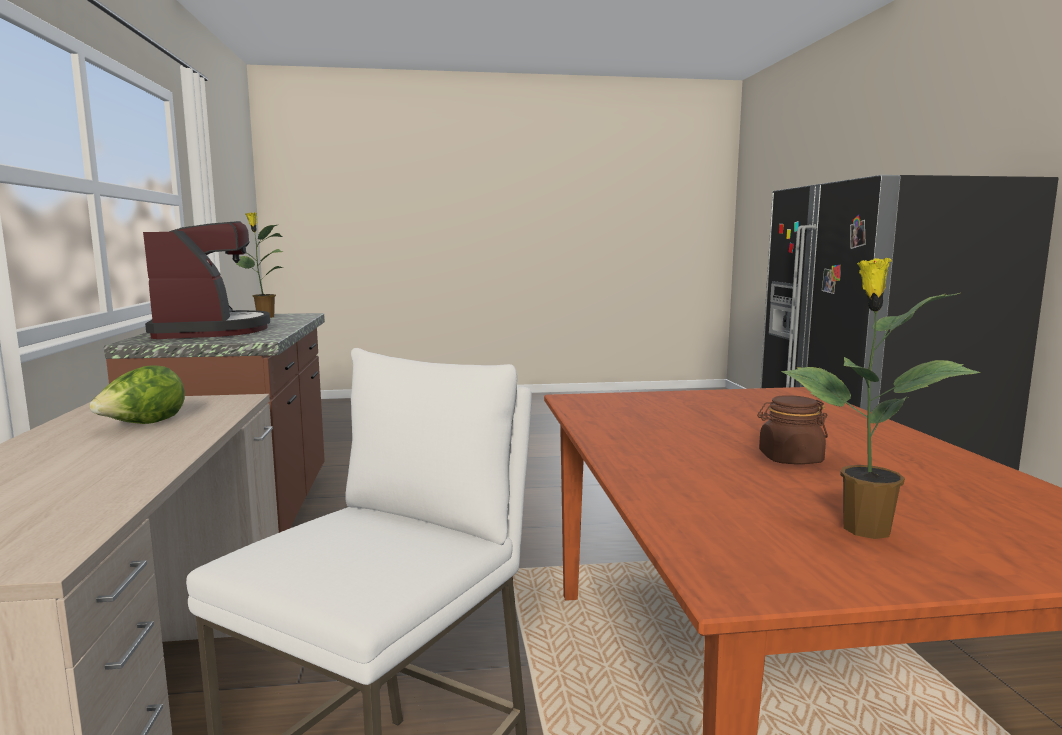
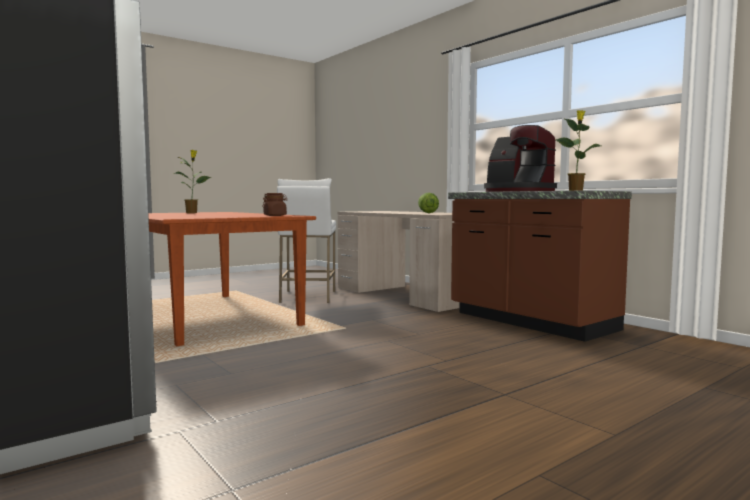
camera: 150 degrees right, 5 degrees down
(790, 459) = (201, 214): brown jar -> brown jar (275, 215)

